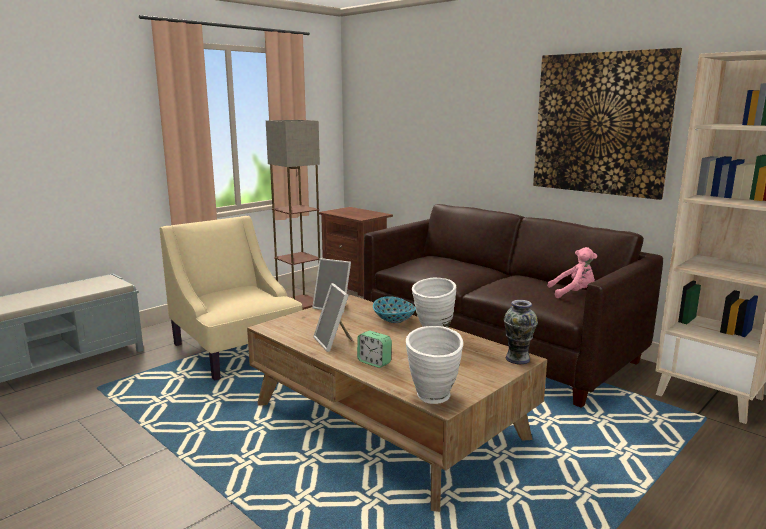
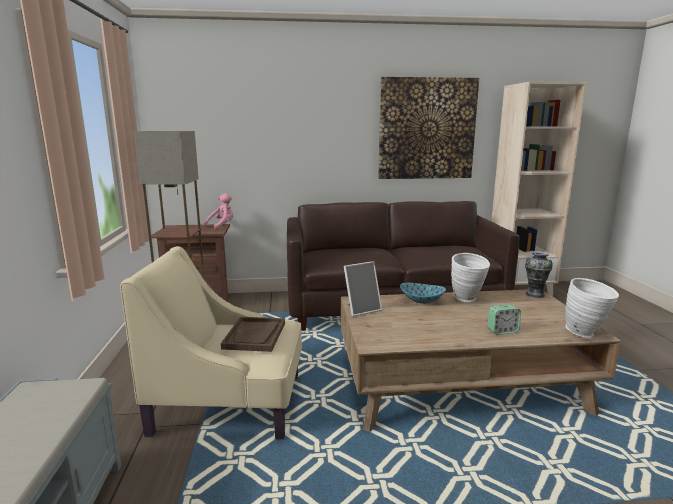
camera: 50 degrees left, 0 degrees up
(244, 297) = (255, 336): none -> brown tray
(334, 342) = (445, 332): picture frame -> none
(573, 293) = (462, 248): pink plush toy -> pink plush toy (221, 226)

